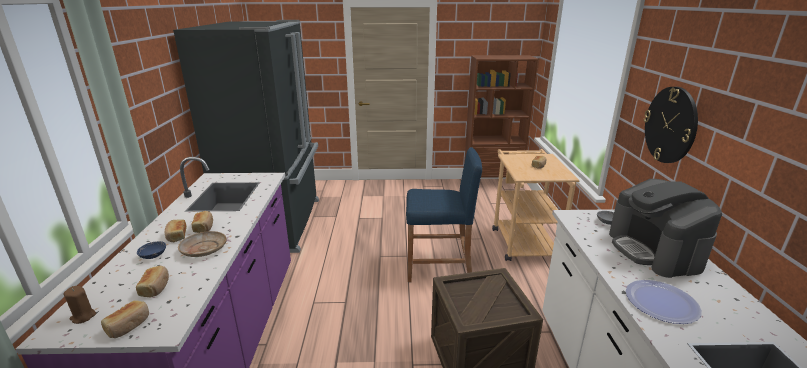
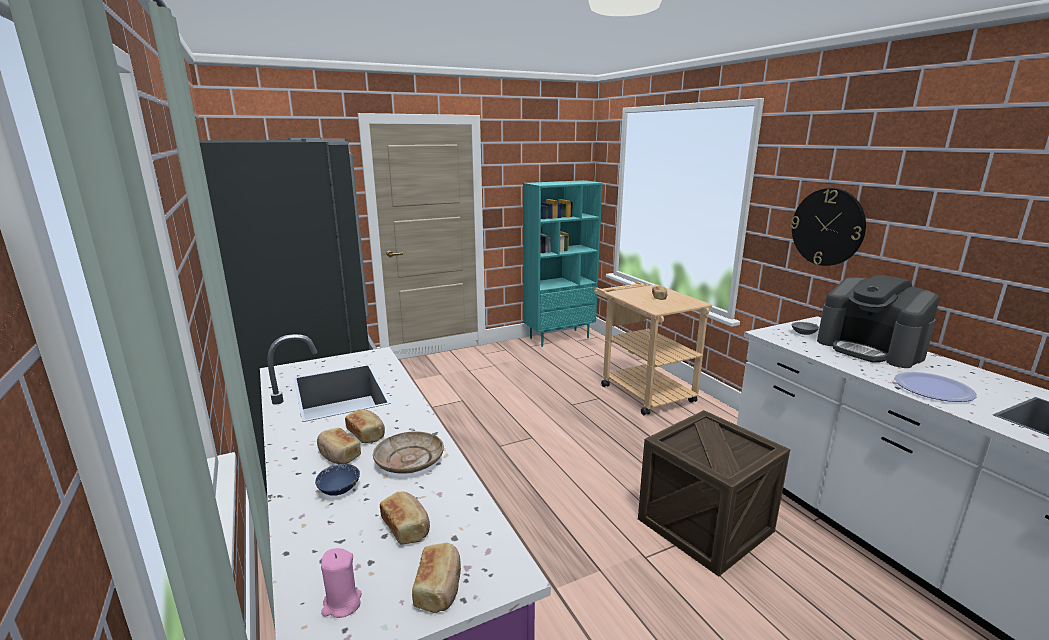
camera: 25 degrees left, 5 degrees down
(83, 317) = (341, 604): brown candle -> pink candle
(439, 267) = (580, 441): blue stool -> none
(492, 184) = (559, 337): brown bookcase -> turquoise bookcase

